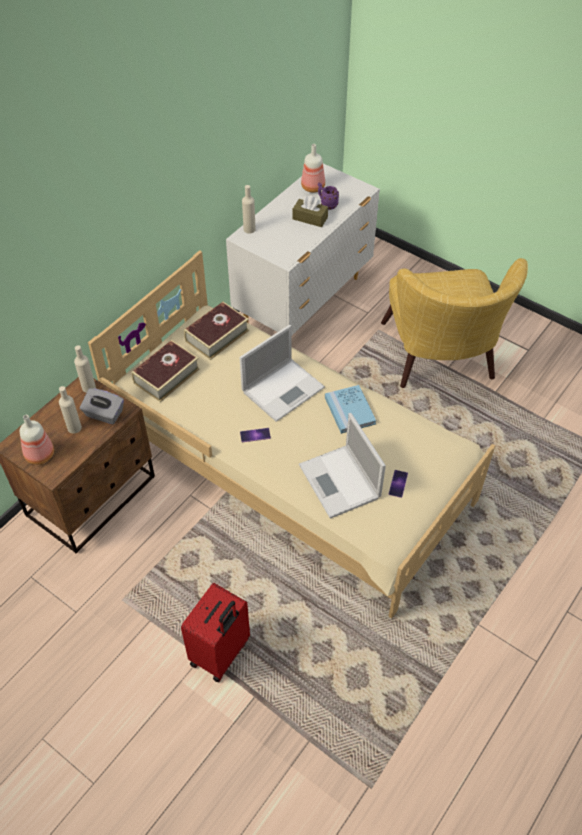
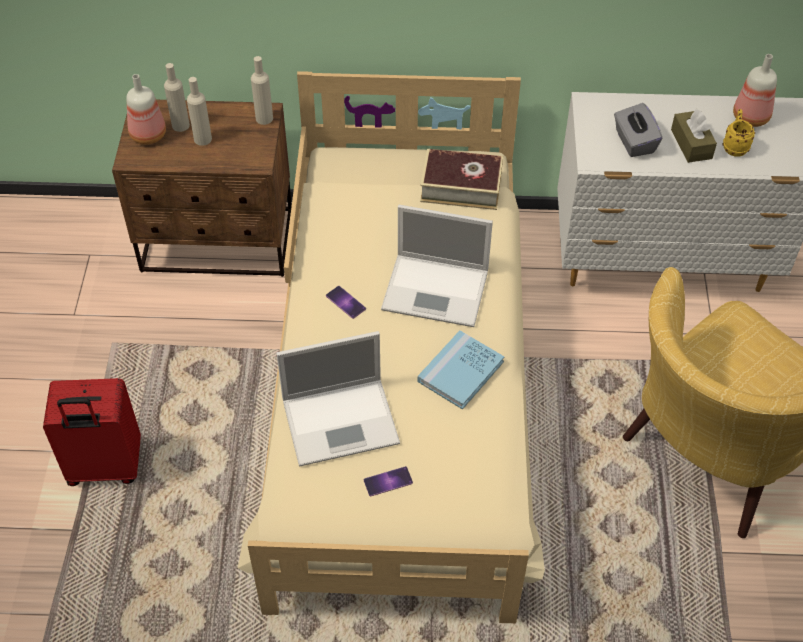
camera: 55 degrees right, 0 degrees up
(104, 414) = (239, 150): grey tissue box -> grey tissue box (634, 142)
(166, 376) = (362, 179): book -> none
(249, 229) = (610, 102): beige bottle -> beige bottle (180, 125)
(327, 204) = (734, 146): purple mug -> yellow mug
(340, 482) = (342, 421): laptop -> laptop turned 135 degrees counterclockwise

